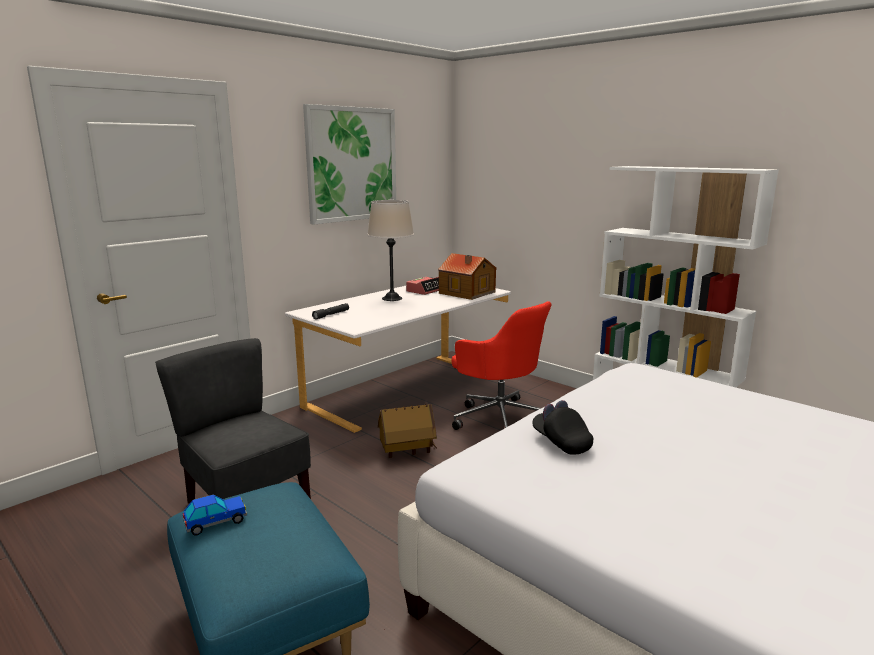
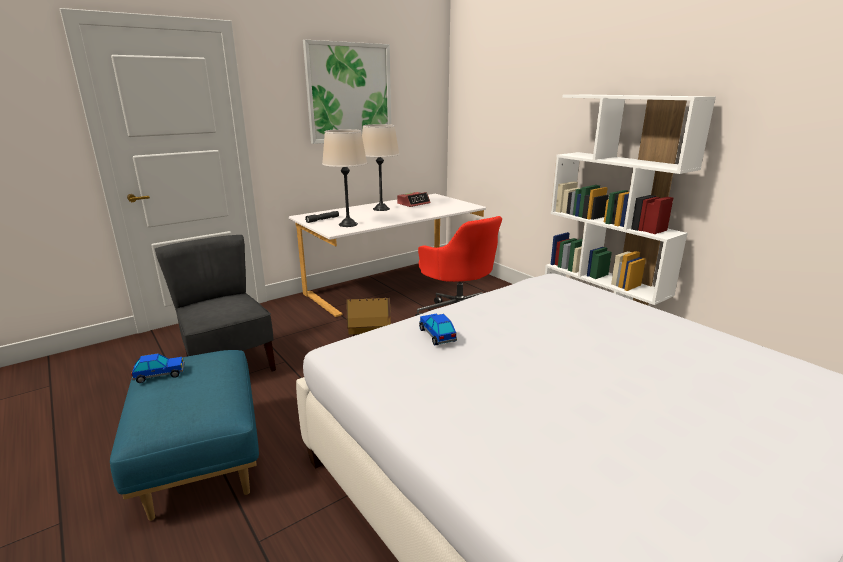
camera: 10 degrees right, 5 degrees up
(366, 319) = (348, 224): none -> beige table lamp
(467, 293) = (447, 207): toy house -> none
(561, 442) = (437, 335): black cap -> toy car

